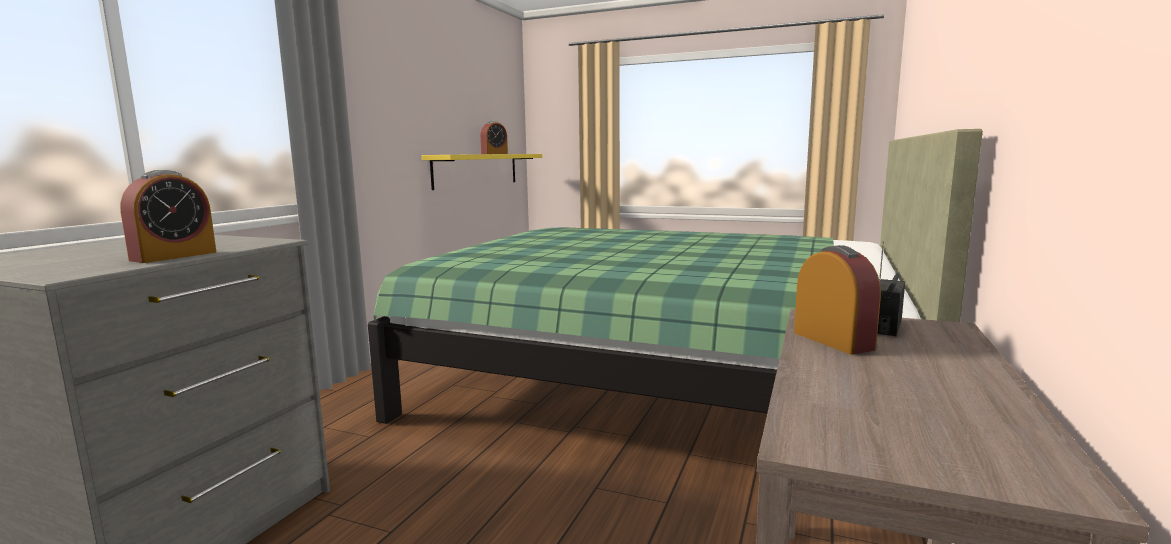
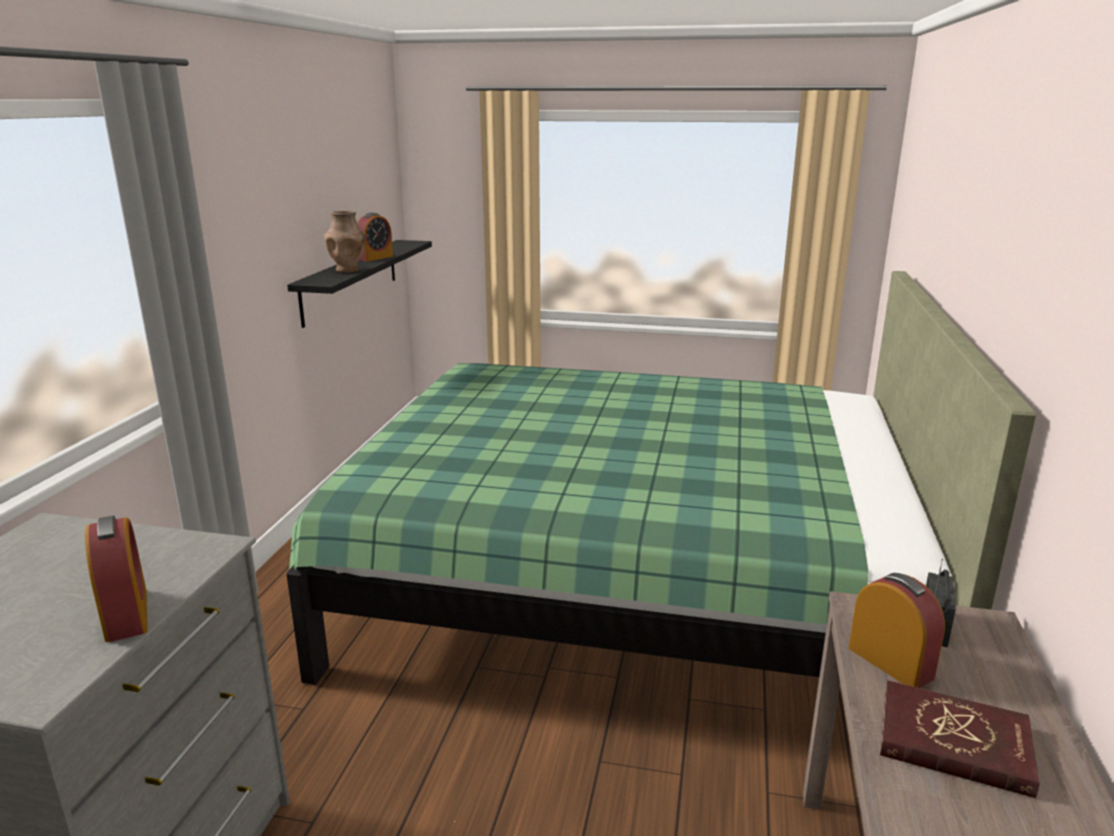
camera: 10 degrees left, 10 degrees up
(174, 256) = (126, 614): alarm clock -> alarm clock turned 45 degrees counterclockwise
(469, 154) = (348, 270): none -> brown vase
(477, 170) = (351, 280): yellow shelf -> black shelf
(882, 382) = (954, 742): none -> red book

